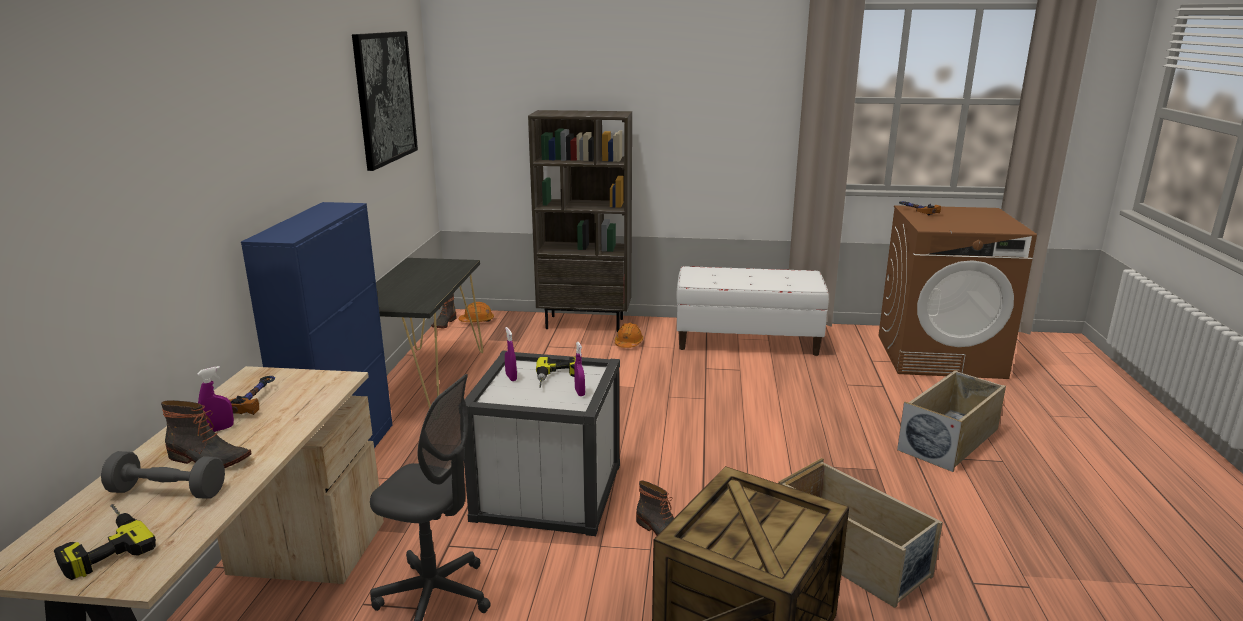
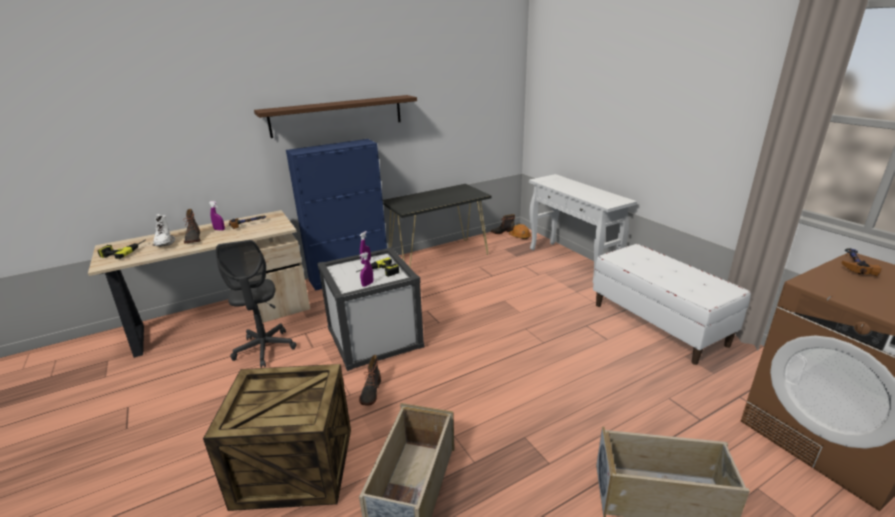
camera: 55 degrees right, 5 degrees up
(168, 492) = (164, 243): grey dumbbell -> white boot
(283, 166) = (337, 115): none -> brown shelf
(385, 98) = (461, 82): picture -> none
(585, 323) = (572, 262): brown bookcase -> white console table
(628, 343) = (571, 286): orange hard hat -> none

